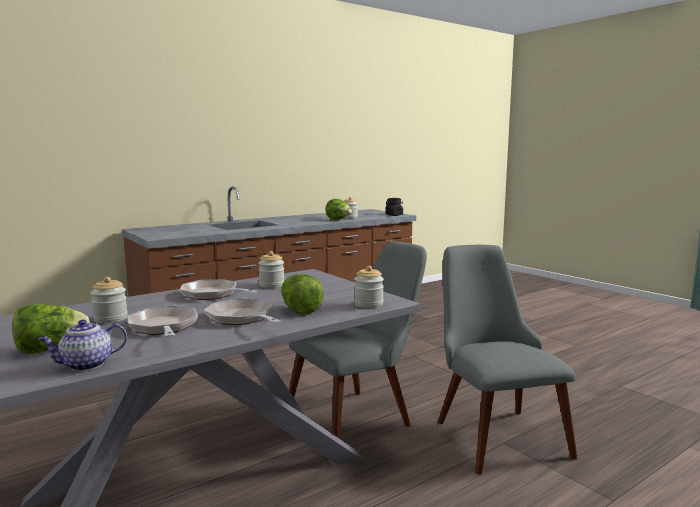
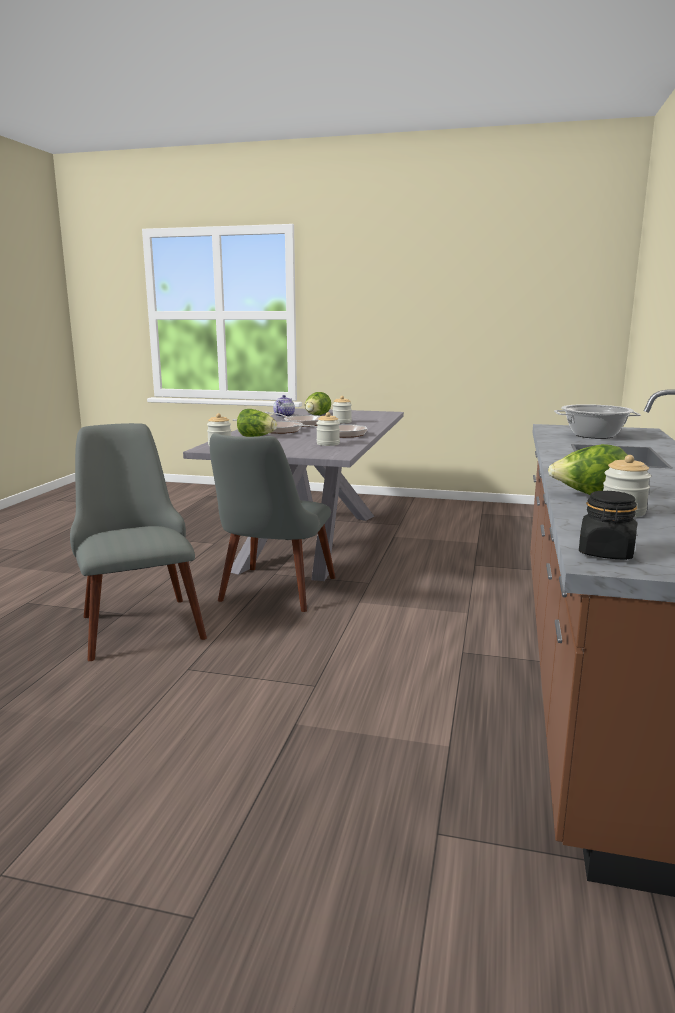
camera: 140 degrees right, 5 degrees up
(184, 230) = (593, 435): none -> cooking pot
(492, 430) = (138, 620): grey chair -> grey chair turned 150 degrees counterclockwise

